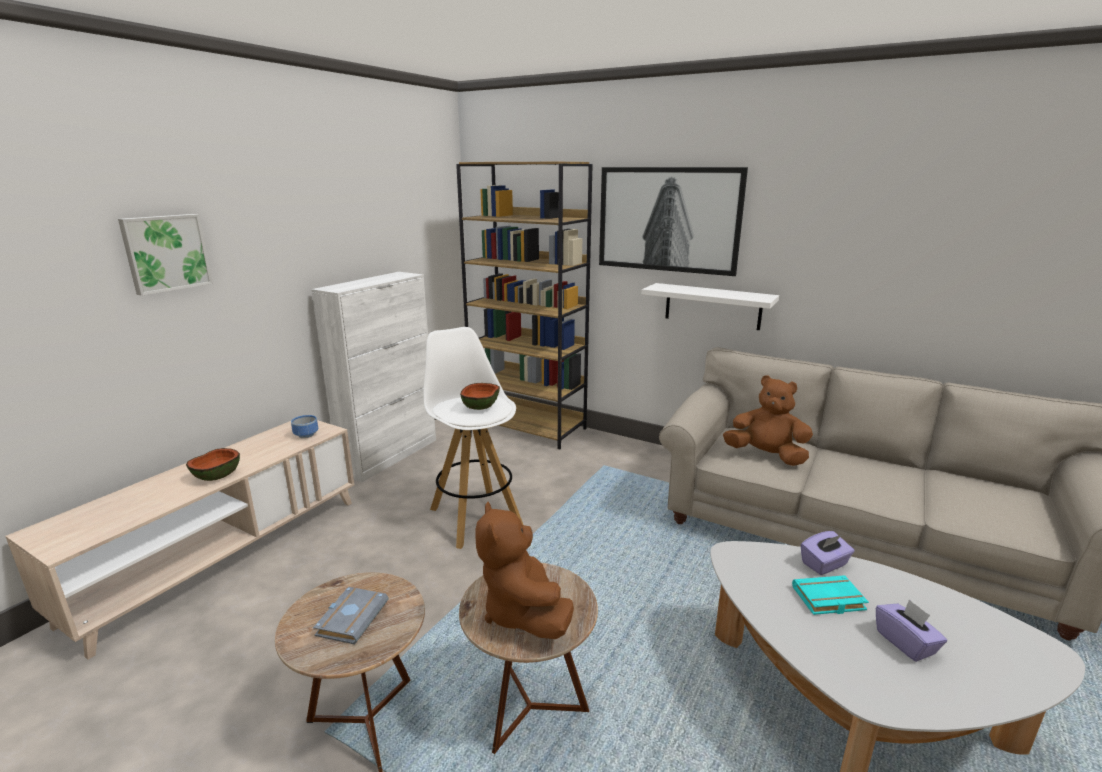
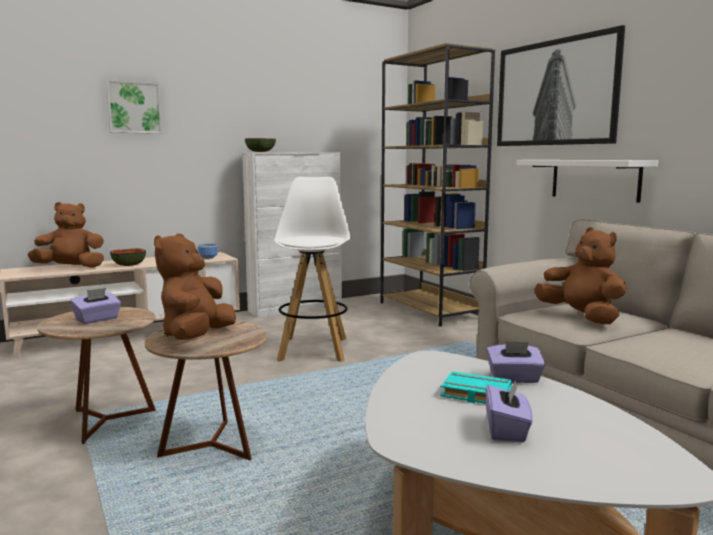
camera: 30 degrees right, 10 degrees down
(133, 504) = (71, 268): none -> brown plush toy
(351, 618) = (97, 319): grey book -> purple tissue box
(481, 407) = (315, 238): bowl -> bowl (260, 151)

